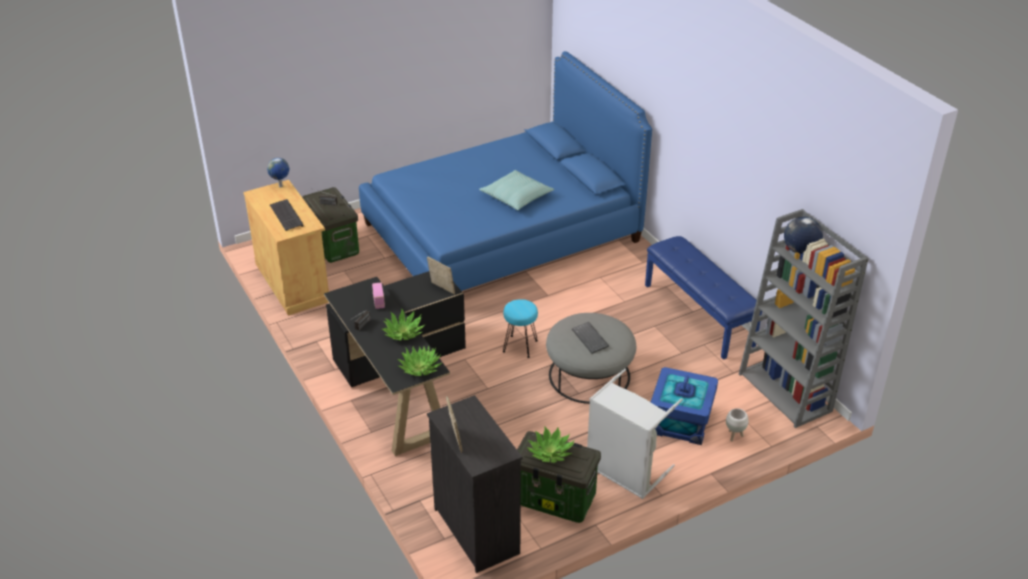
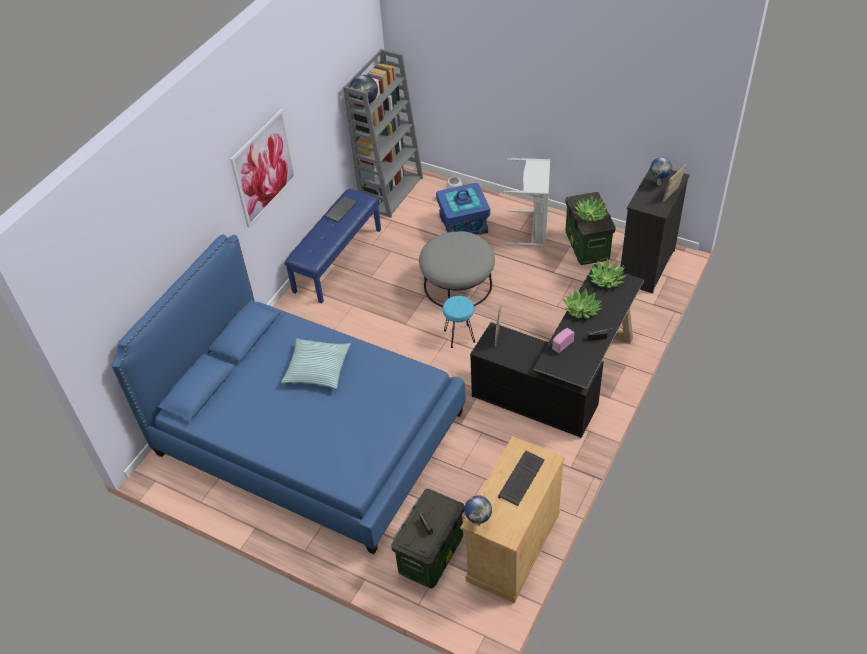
camera: 120 degrees left, 10 degrees up
(484, 441) = (659, 183): none -> globe
(591, 338) = (461, 250): keyboard -> keyboard (340, 209)
(702, 135) = (264, 168): none -> picture

